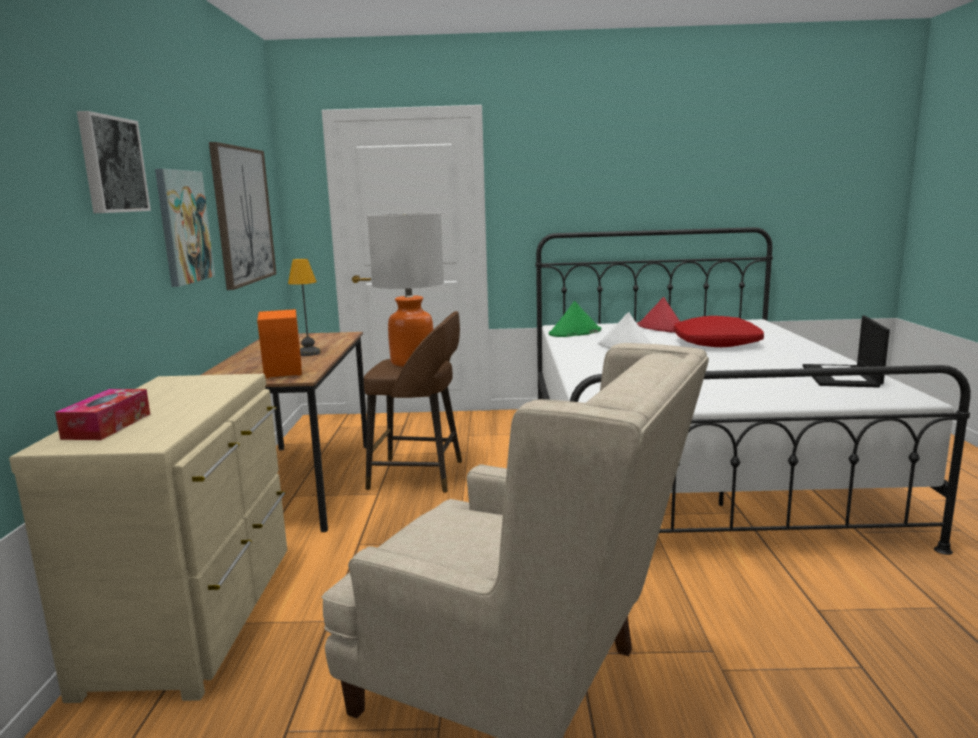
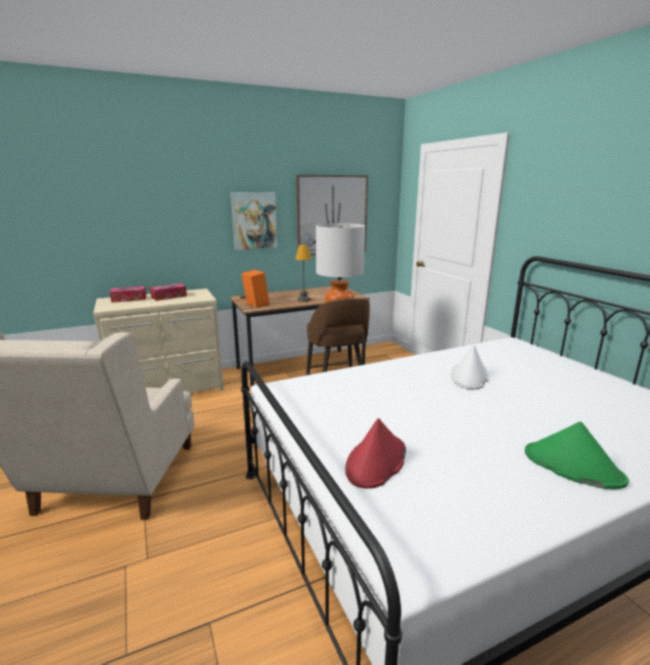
camera: 65 degrees right, 5 degrees up
(111, 165) = (190, 192): picture -> none
(167, 398) = (169, 296): none -> tissue box
(575, 333) = (498, 351): green hat -> green hat (572, 466)
(661, 328) = (582, 382): red hat -> red hat (376, 461)
(716, 343) = (555, 416): red pillow -> none
(842, 376) = (477, 508): laptop -> none

